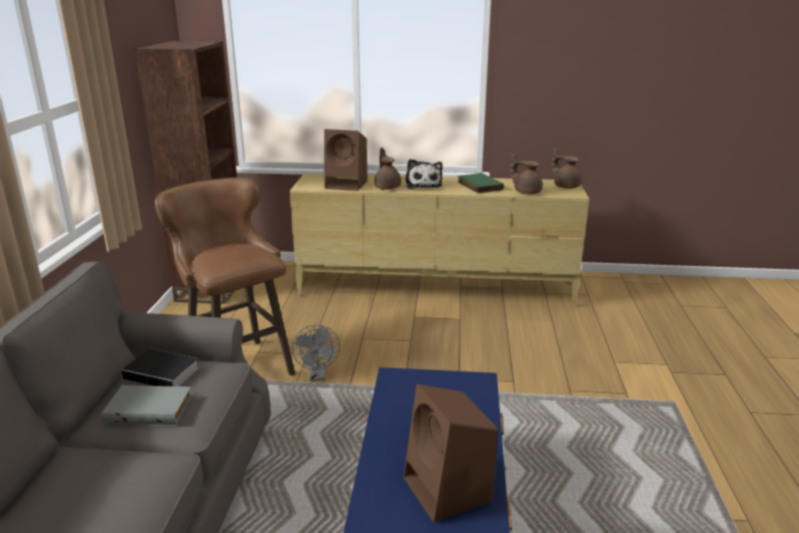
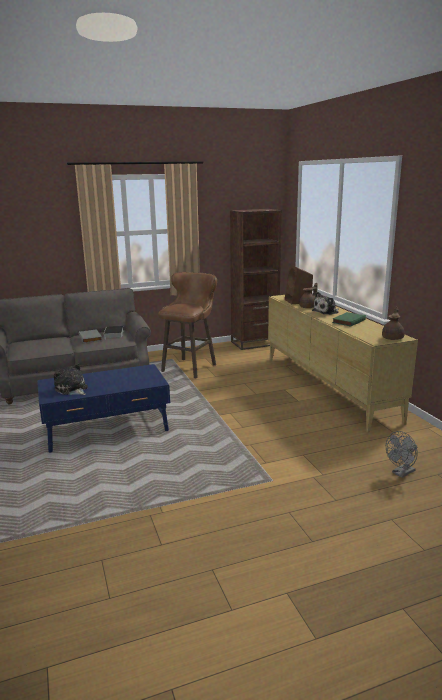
camera: 65 degrees right, 5 degrees down
(318, 376) = (199, 383): grey fan -> grey fan (401, 473)
(449, 490) = (72, 389): brown speaker -> plush toy
(526, 192) = (358, 331): brown teapot -> none

